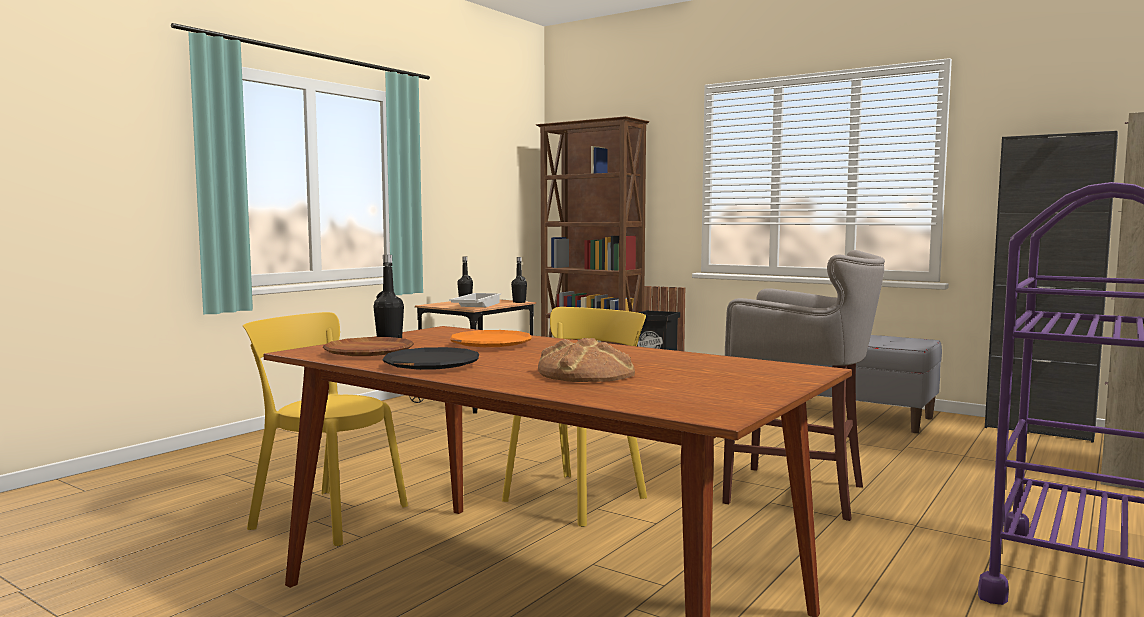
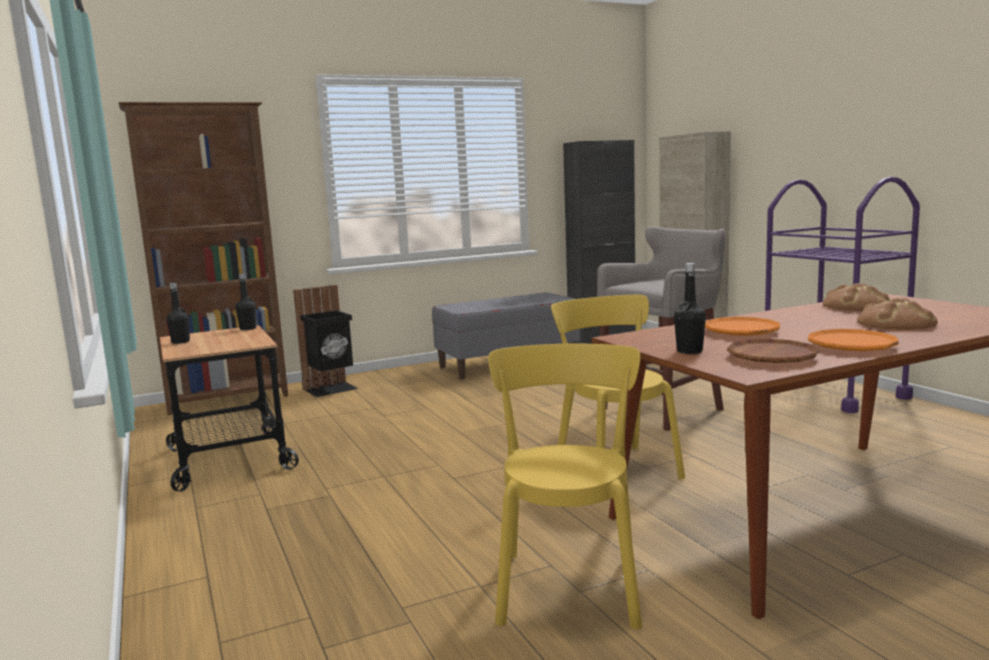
camera: 60 degrees left, 5 degrees up
(324, 516) = (569, 584): yellow chair -> yellow chair turned 135 degrees clockwise
(431, 365) = (851, 346): black plate -> orange plate
(475, 306) = (238, 341): white tray -> none
(705, 363) = (855, 306): none -> bread

